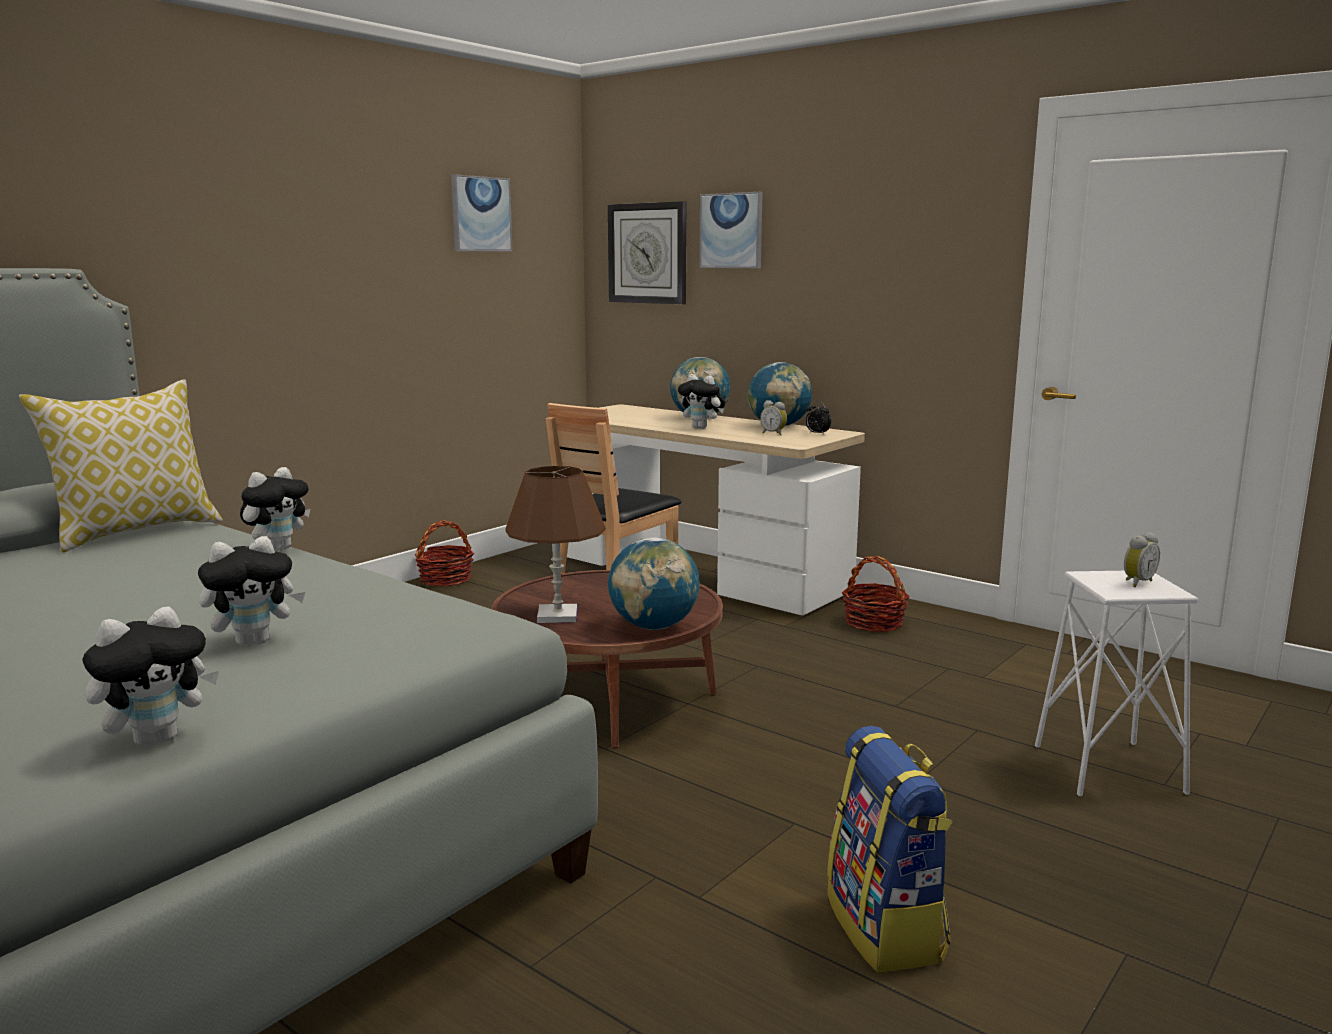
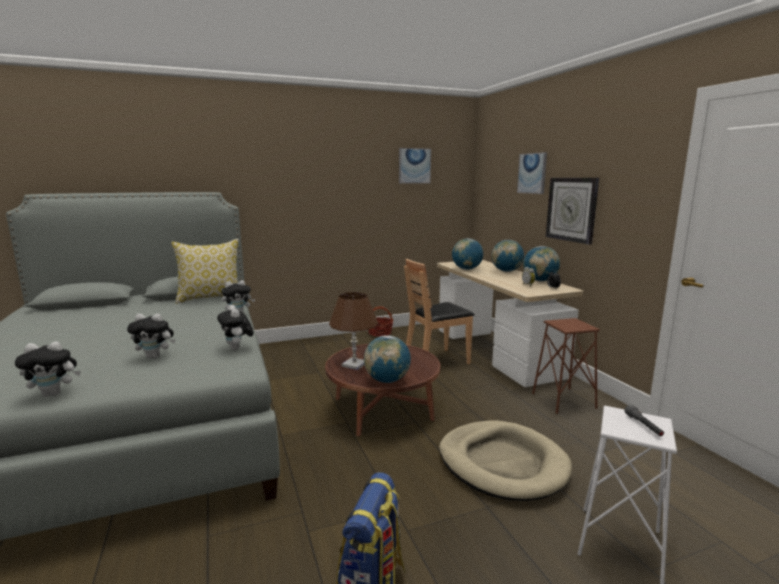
camera: 30 degrees right, 0 degrees up
(626, 421) = (466, 269): none -> globe
(648, 253) = (498, 184): wall clock -> wall clock (571, 209)
(702, 428) = (496, 277): plush toy -> plush toy (237, 348)
(874, 623) = (563, 401): basket -> brown stool
(880, 723) = (502, 463): none -> beige dog bed
(1136, 582) = (643, 426): alarm clock -> grey flashlight

